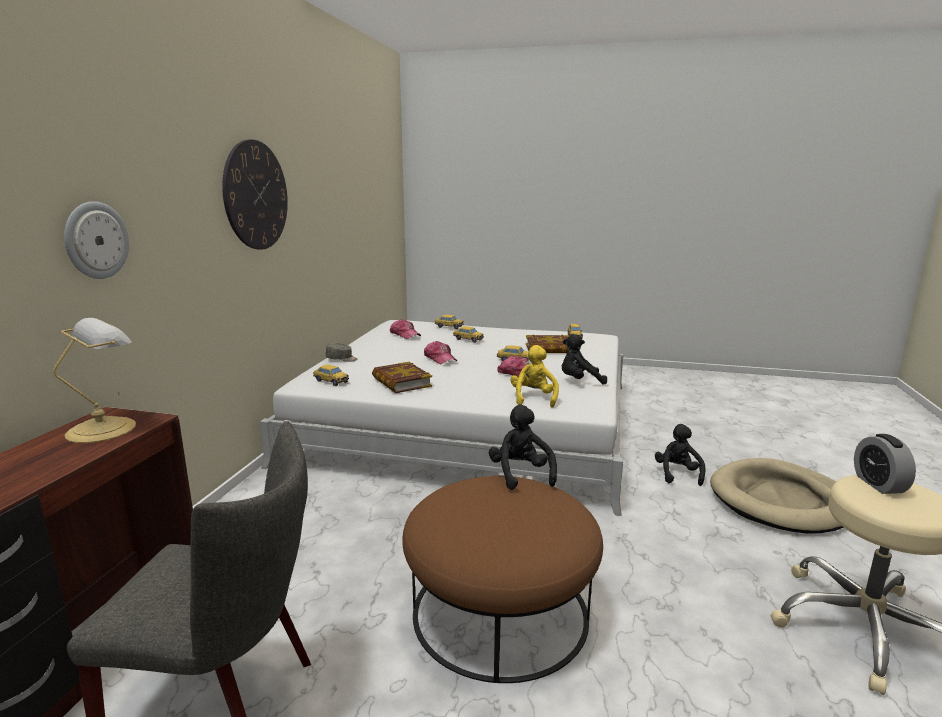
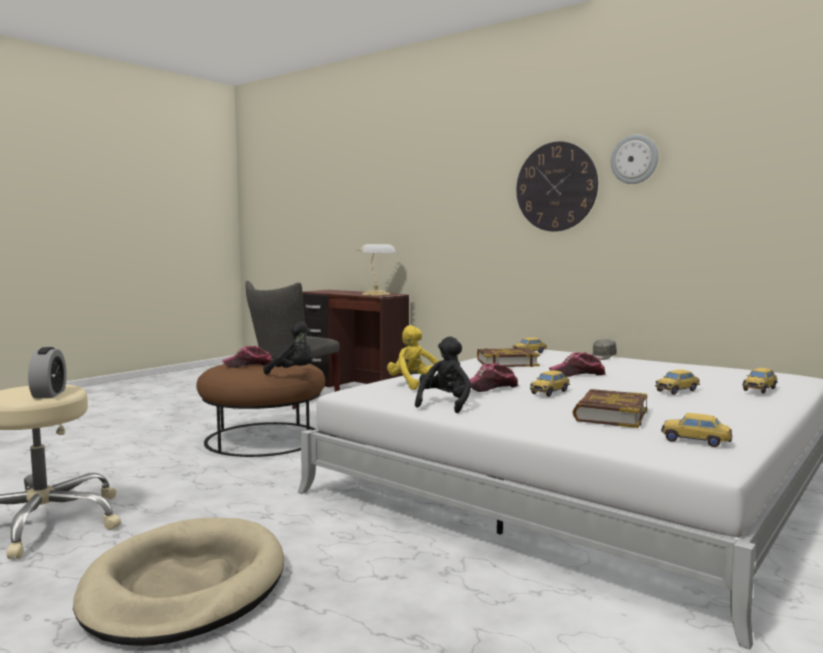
camera: 115 degrees right, 10 degrees down
(96, 240) = (425, 212): wall clock -> wall clock (634, 159)
(405, 335) = (699, 371): cap -> cap (248, 365)
(533, 398) = (414, 385): yellow plush toy -> yellow plush toy turned 150 degrees counterclockwise
(677, 474) = (328, 548): black plush toy -> none
(878, 484) = (49, 394): alarm clock -> alarm clock turned 60 degrees clockwise

